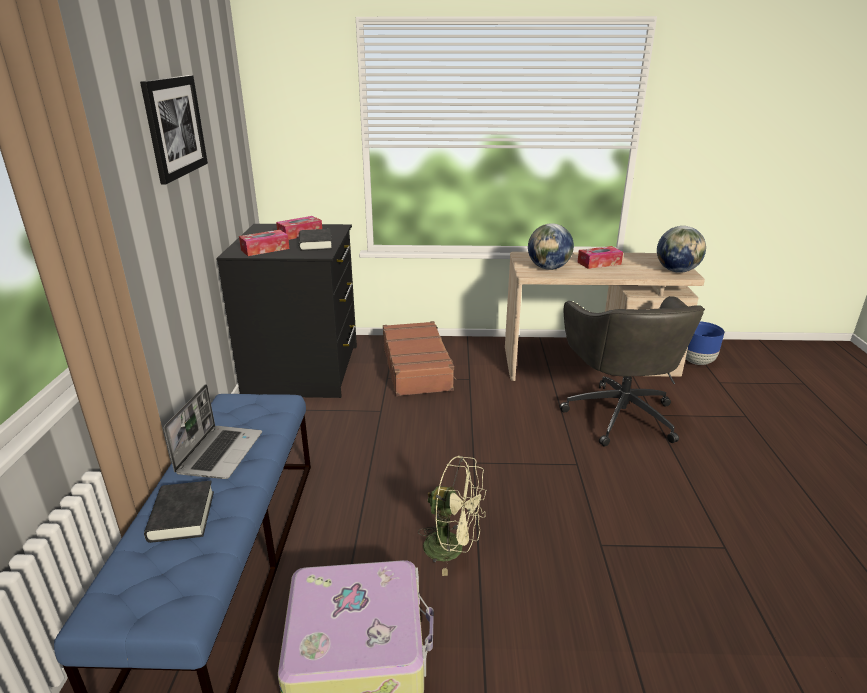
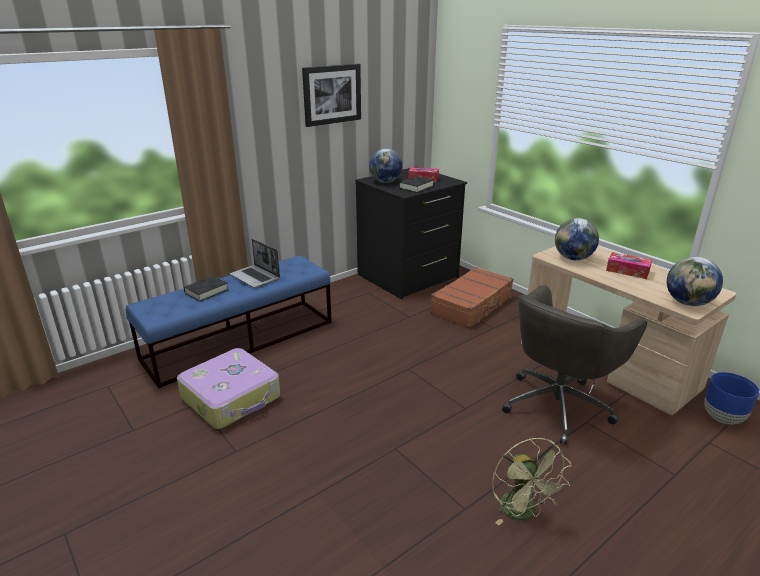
camera: 50 degrees right, 0 degrees up
(220, 452) = (256, 277): laptop -> laptop turned 75 degrees clockwise
(265, 249) = (385, 182): tissue box -> globe
(452, 548) = (326, 395): green fan -> green fan (522, 513)

